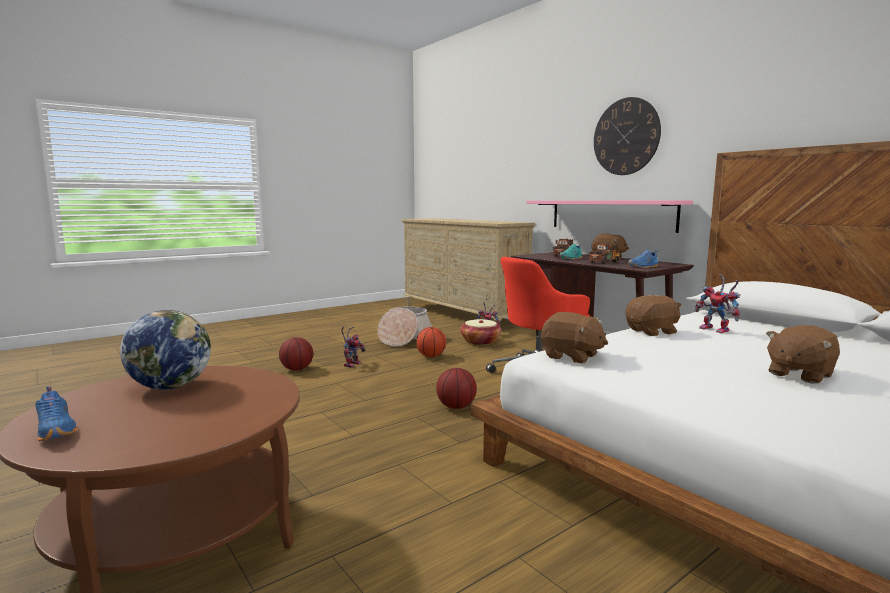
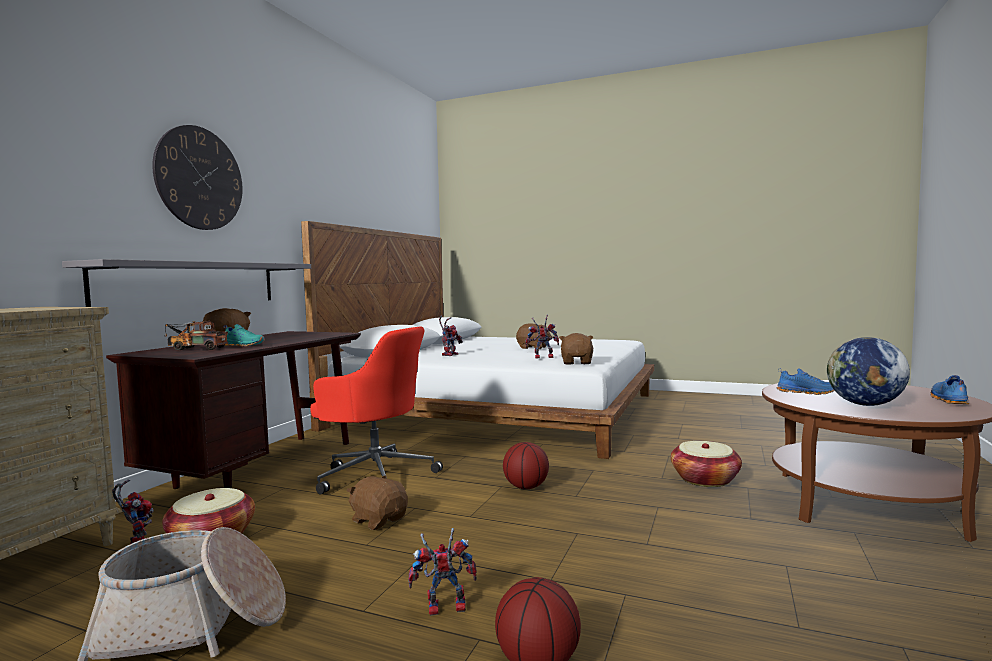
camera: 120 degrees left, 5 degrees down
(362, 483) = (705, 479): none -> basket
(431, 356) = (337, 552): basketball -> none
(606, 262) = (281, 339): toy truck -> none
(610, 215) = (192, 284): pink shelf -> grey shelf
(614, 345) = (542, 357): none -> toy robot
(643, 267) = (326, 334): blue shoe -> blue shoe (806, 392)
(652, 331) = (476, 360): brown plush toy -> brown plush toy (379, 520)

